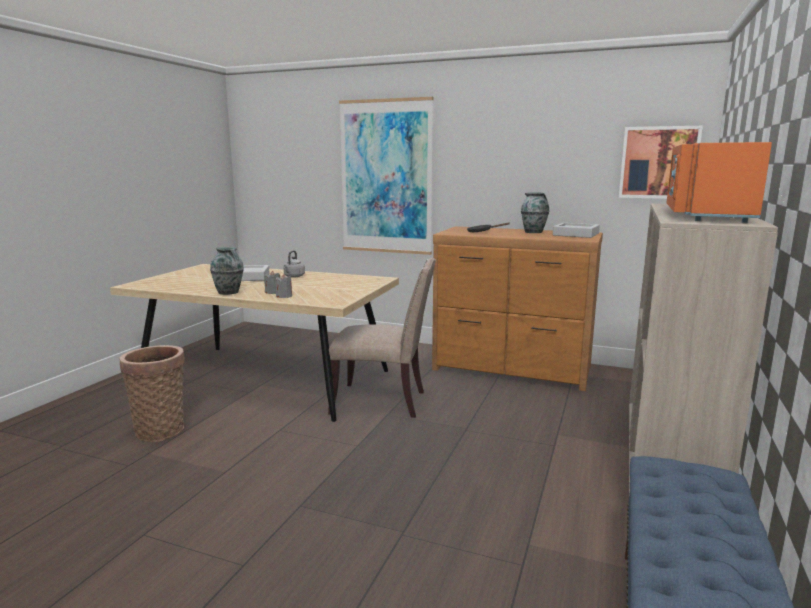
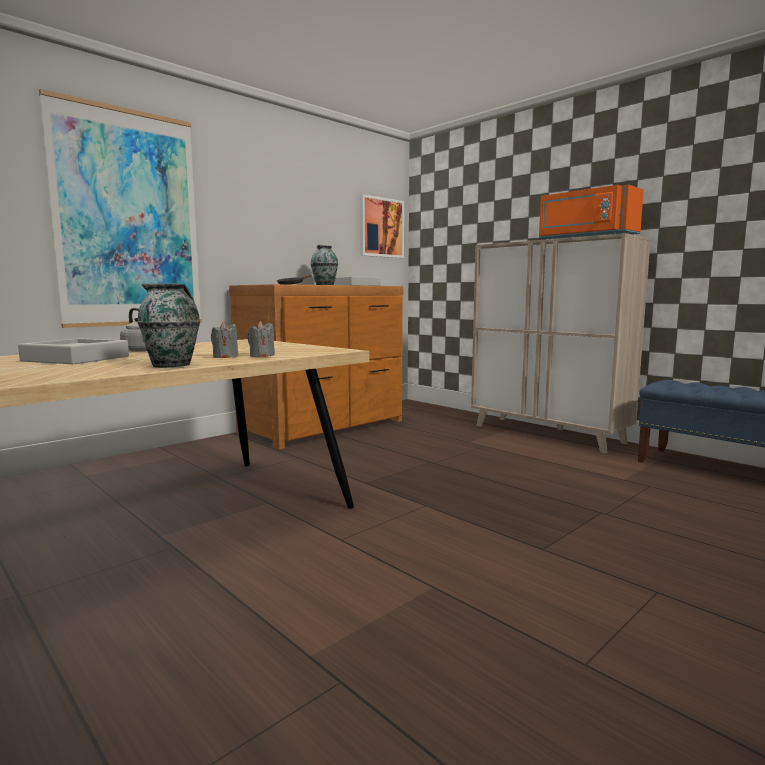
camera: 65 degrees left, 5 degrees down
(160, 429) = (218, 639): basket -> none
(383, 402) = (331, 479): beige chair -> none

